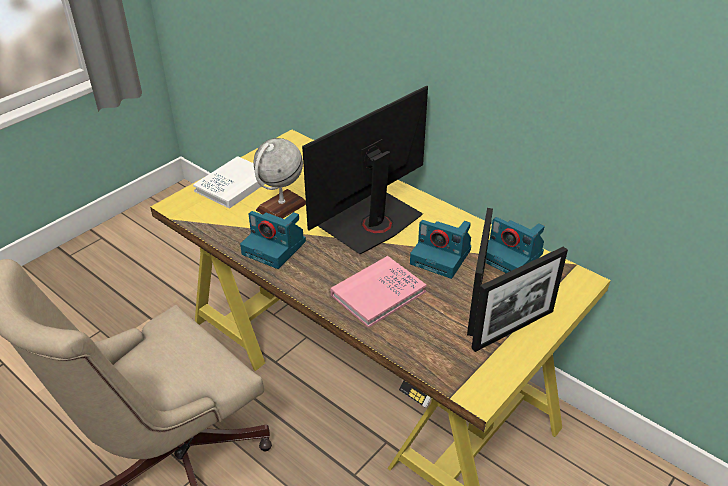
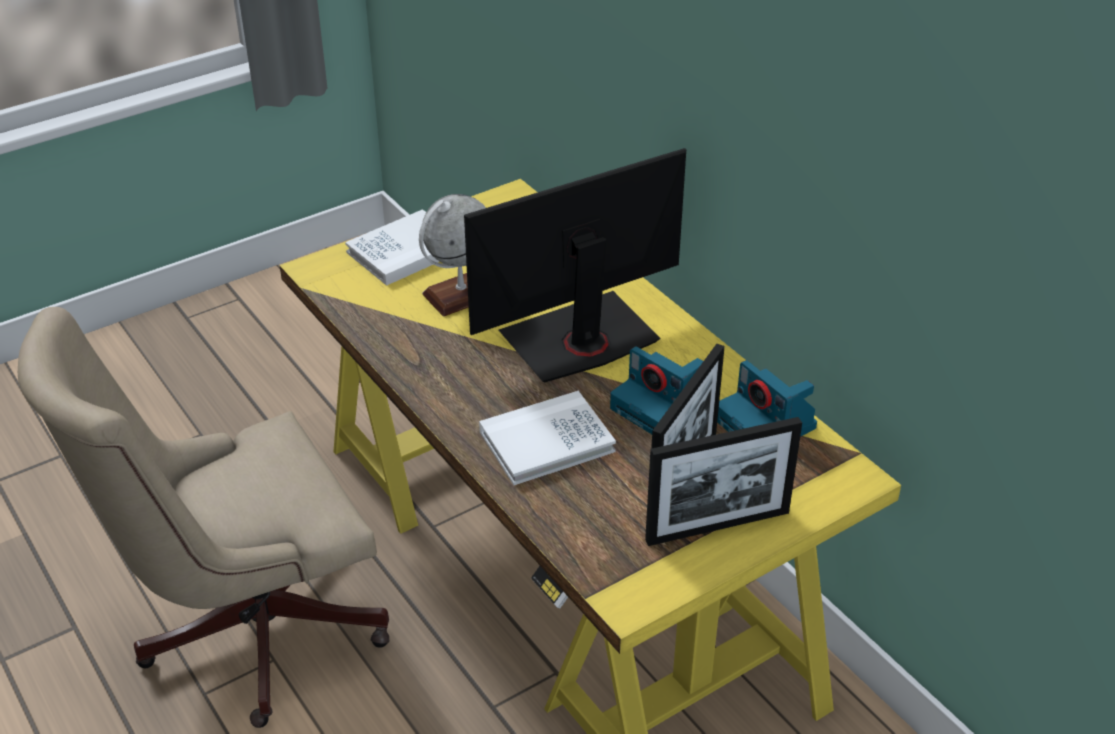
camera: 15 degrees right, 0 degrees up
(275, 248) = (429, 352): camera -> none
(378, 294) = (547, 442): pink book -> white book

